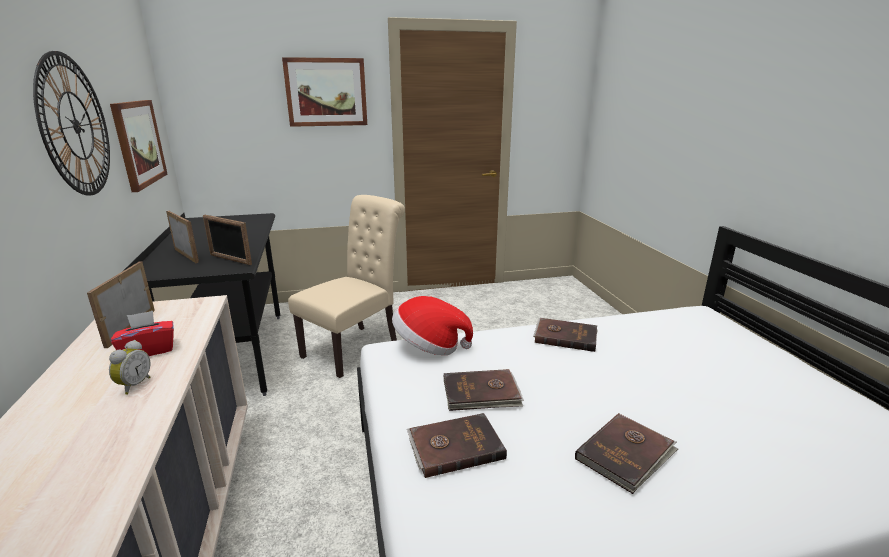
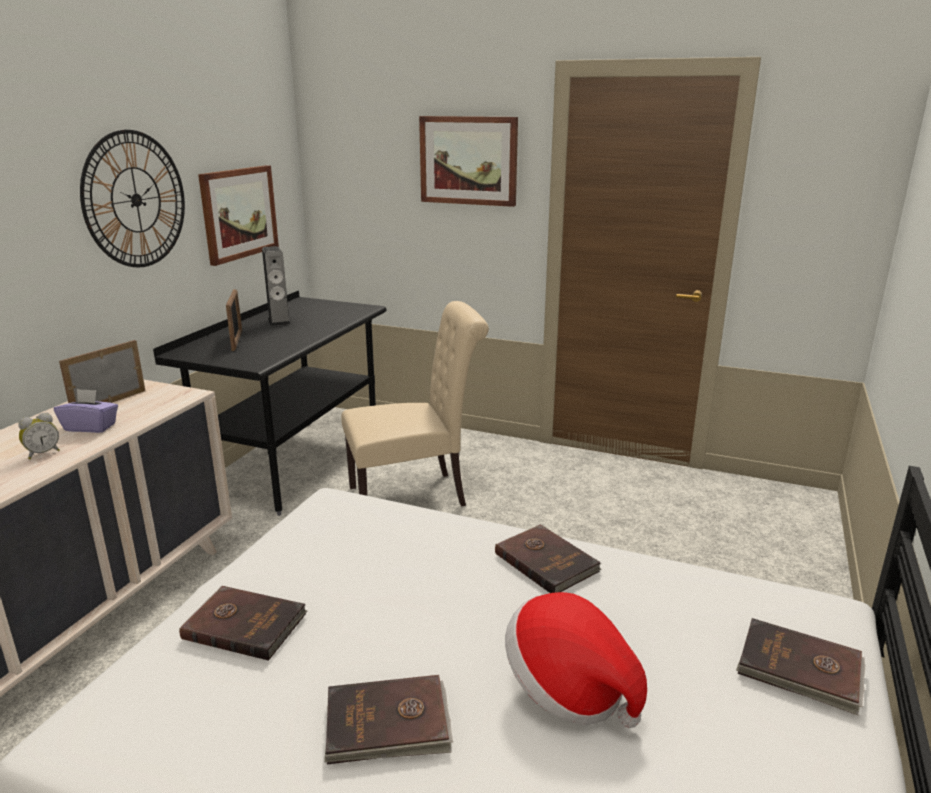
camera: 35 degrees right, 0 degrees up
(149, 351) = (91, 427): red tissue box -> purple tissue box
(200, 236) = (279, 321): none -> speaker
(230, 259) = (262, 354): picture frame -> none
(429, 346) = (373, 512): hat -> hat (569, 688)
(481, 393) = (348, 585): brown book -> brown book (800, 669)

